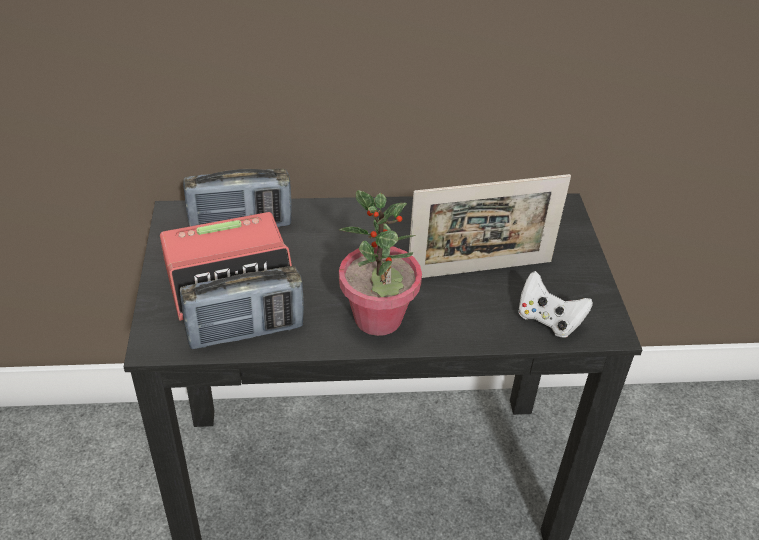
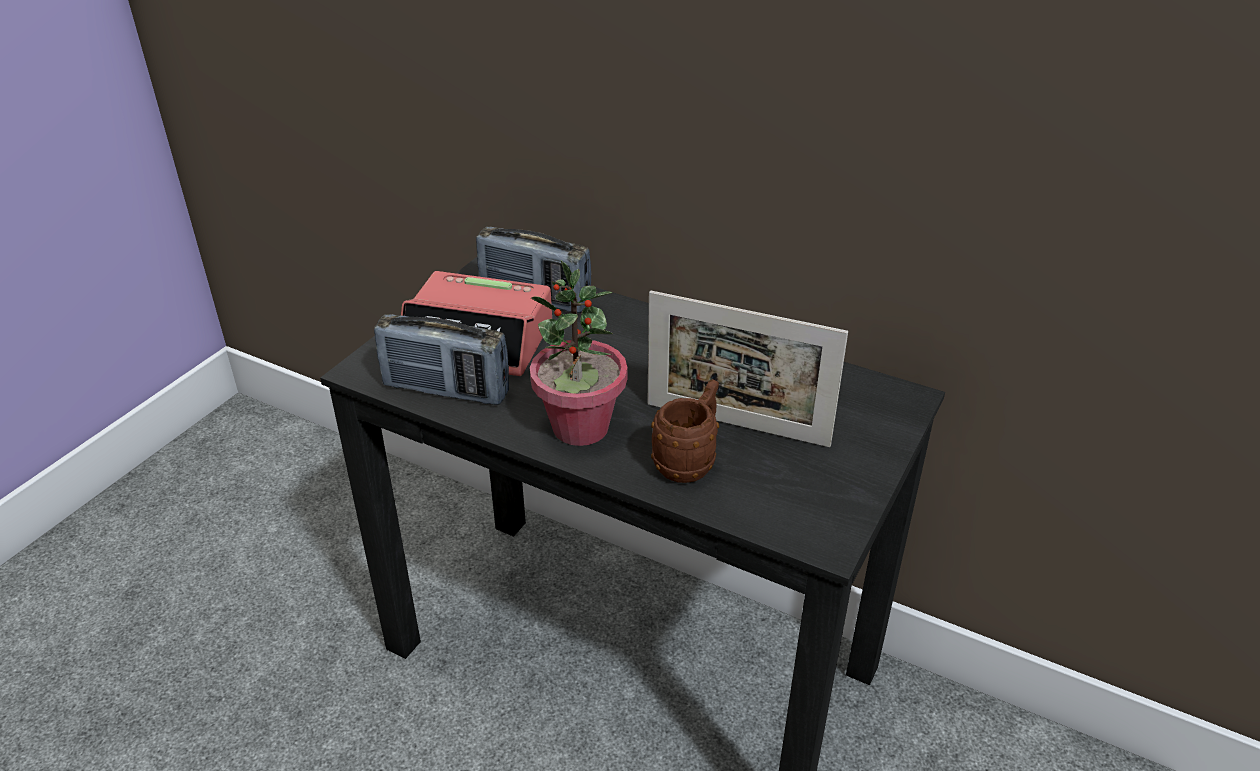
camera: 35 degrees right, 5 degrees down
(475, 311) = (689, 461): none -> brown mug
(548, 320) = (763, 502): white game controller -> none

